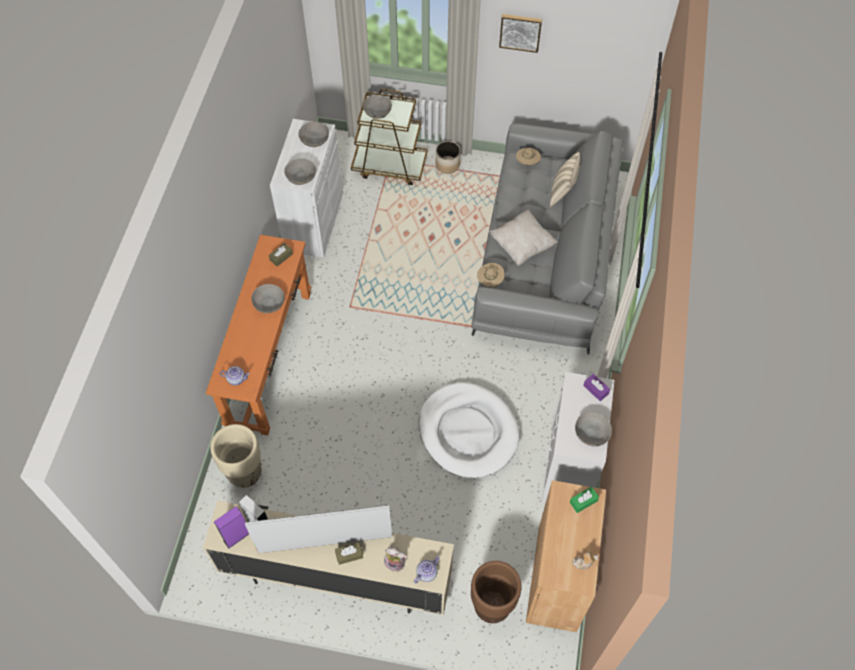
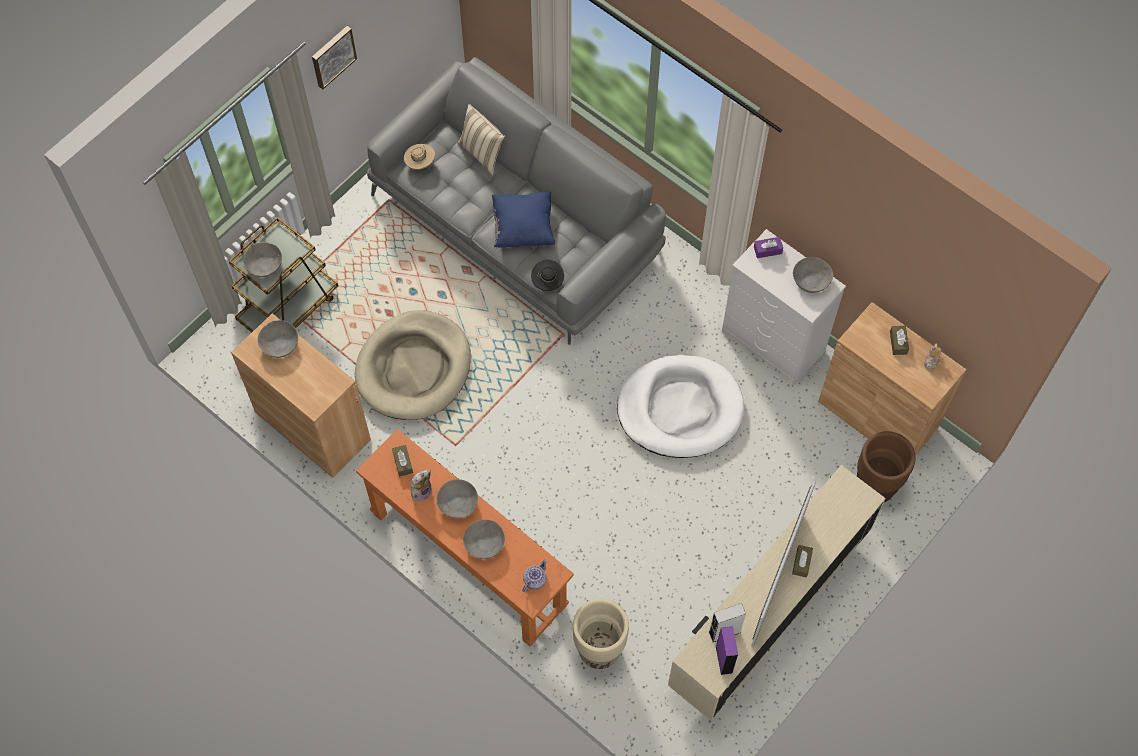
camera: 60 degrees left, 5 degrees up
(301, 177) = (325, 383): grey bowl -> grey bowl (484, 543)
(314, 222) = (312, 426): white cabinet -> brown cabinet
(391, 254) = (414, 368): none -> beige dog bed
(395, 562) = (832, 525): plush toy -> plush toy (421, 491)
(426, 573) = (857, 503): teapot -> none
(447, 165) = (330, 247): planter -> none
(490, 280) = (547, 282): beige hat -> black hat
(522, 245) = (523, 228): beige pillow -> blue pillow
(582, 528) = (898, 342): none -> brown tissue box
(583, 501) = (873, 327): green tissue box -> none

